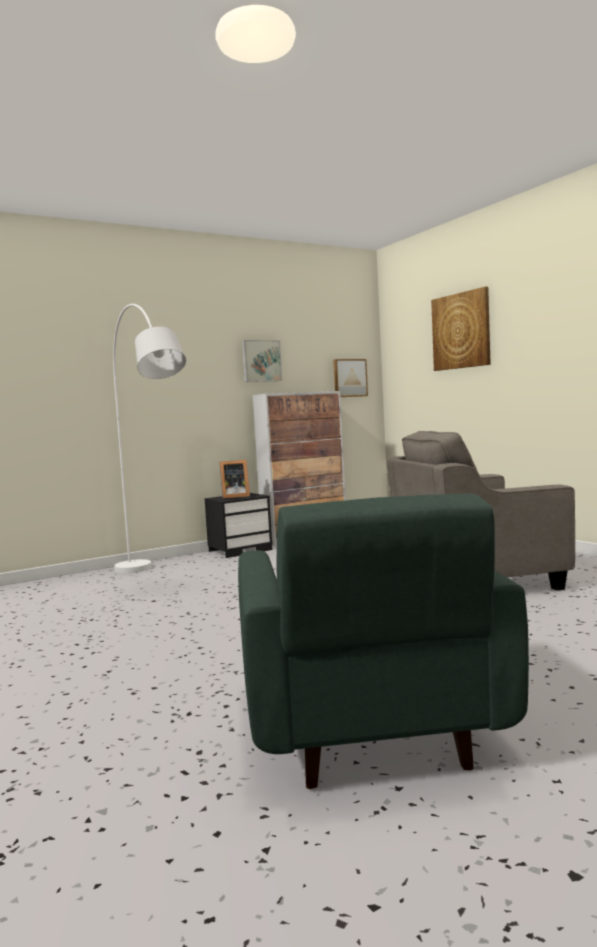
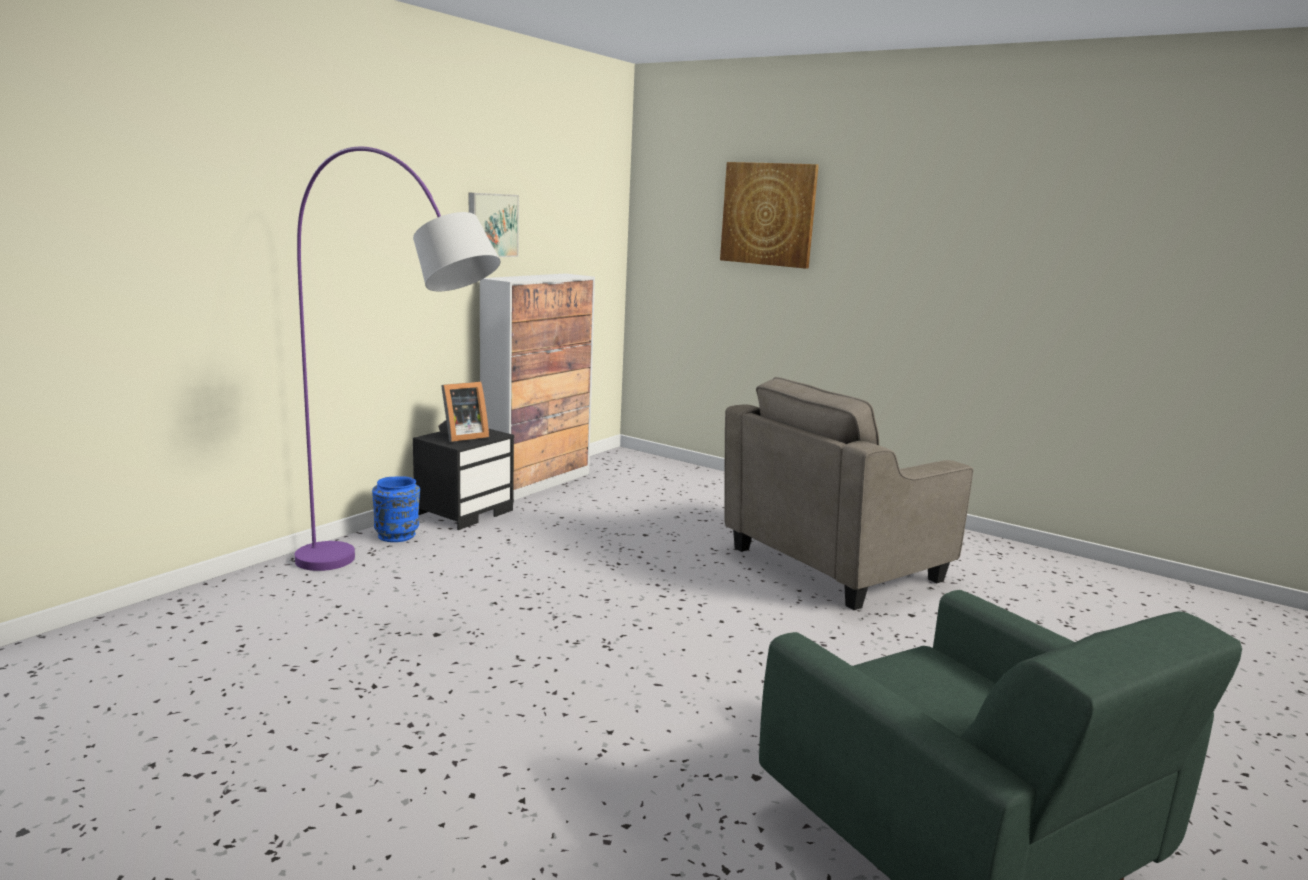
camera: 25 degrees left, 10 degrees up
(155, 581) = (395, 589): white floor lamp -> purple floor lamp
(186, 560) = (398, 535): none -> blue vase
(349, 378) = (592, 252): picture -> none

